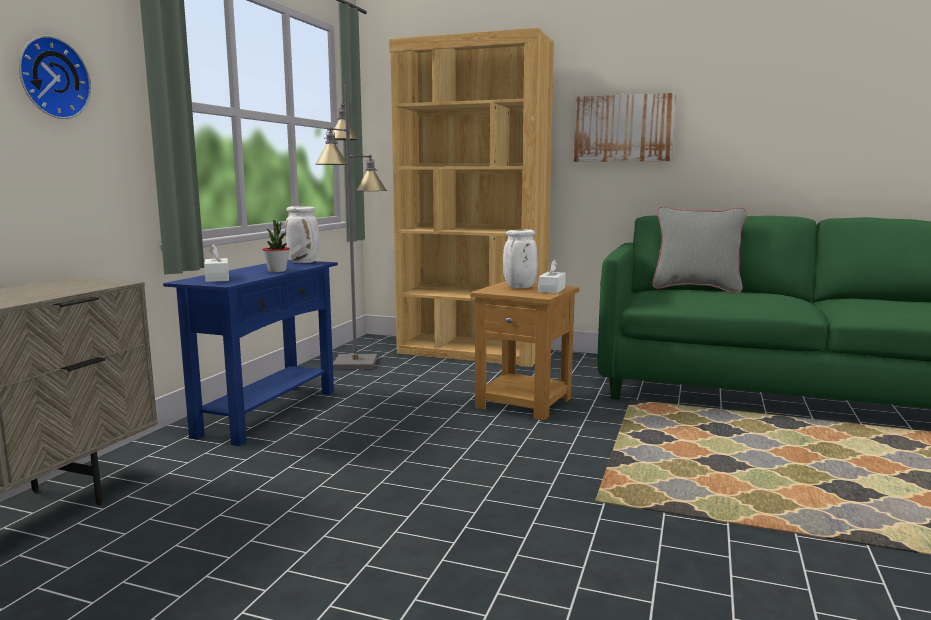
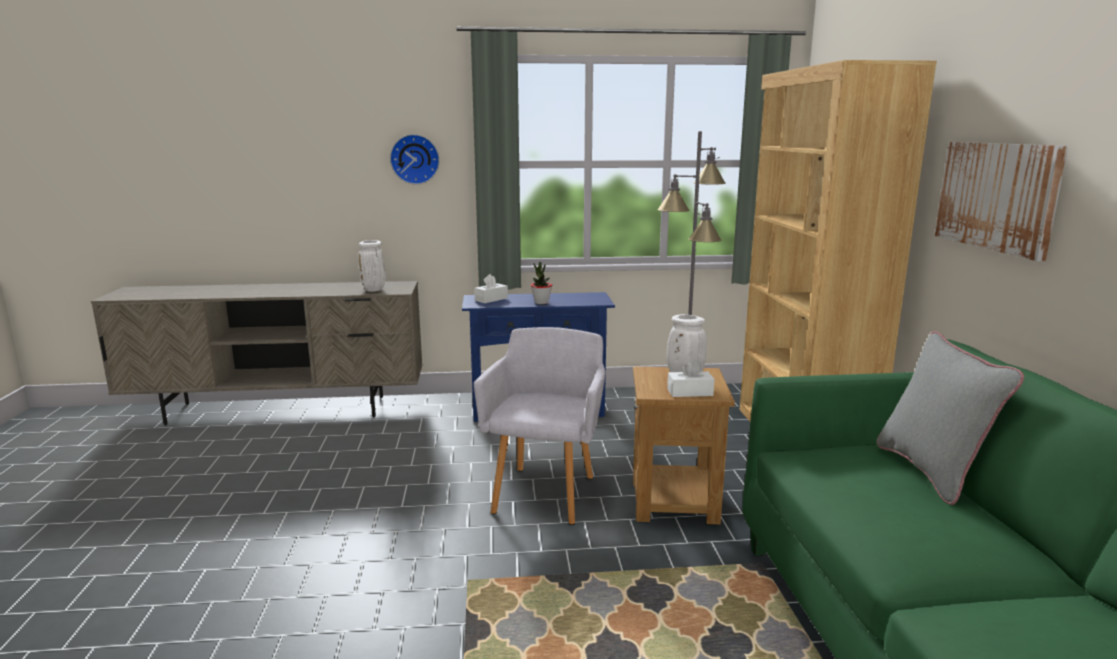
camera: 65 degrees right, 5 degrees up
(304, 262) = (596, 299): white vase -> white vase (374, 290)
(456, 441) = (546, 491): none -> grey armchair

